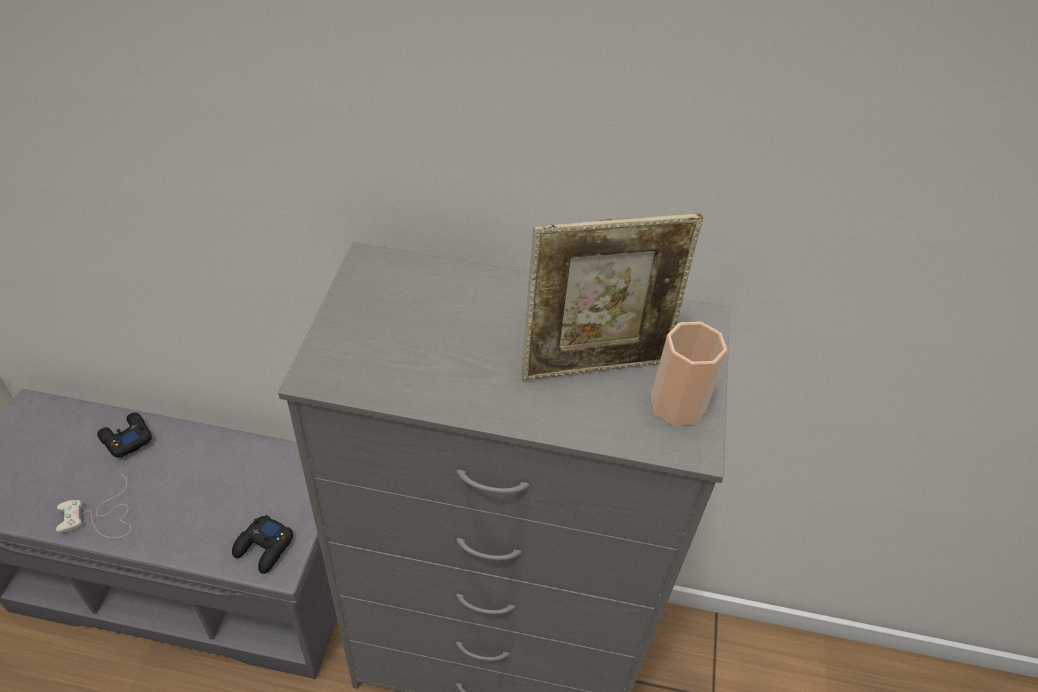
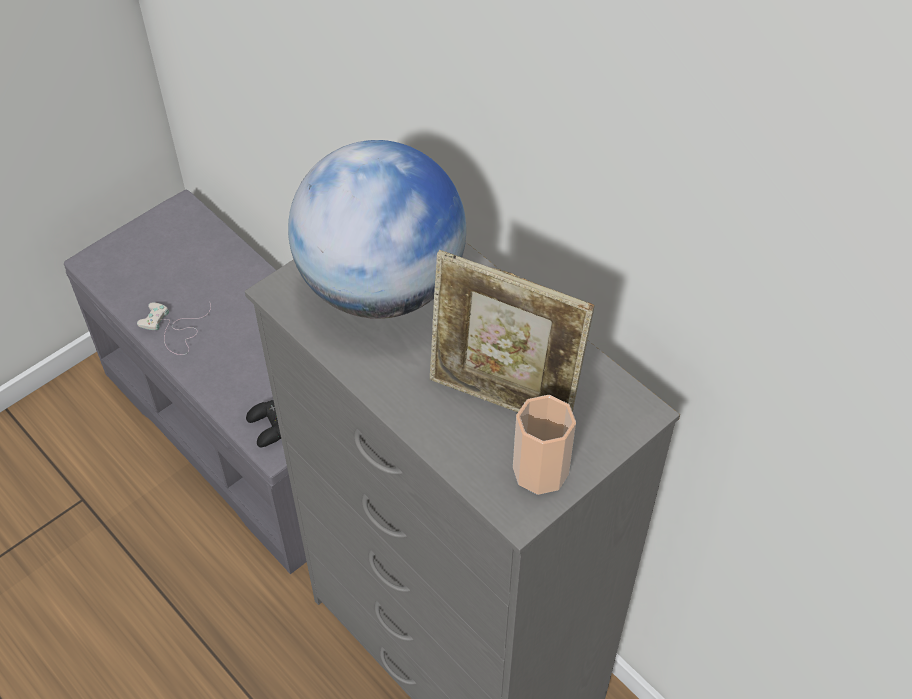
camera: 40 degrees right, 5 degrees up
(126, 438) = (233, 273): black game controller -> none
(409, 327) = (381, 287): none -> globe

